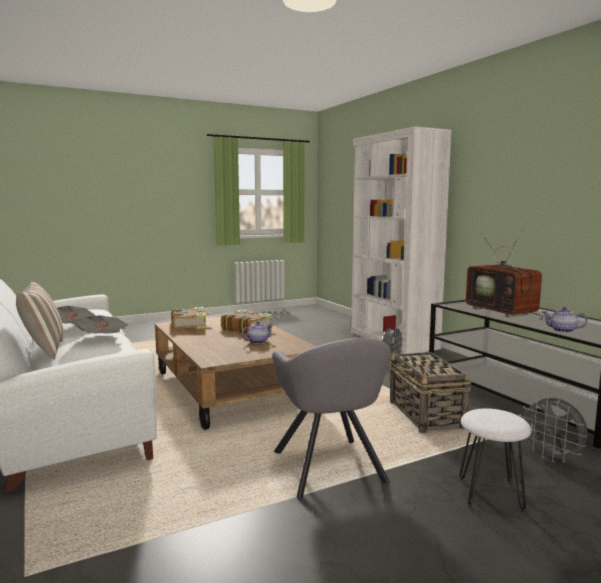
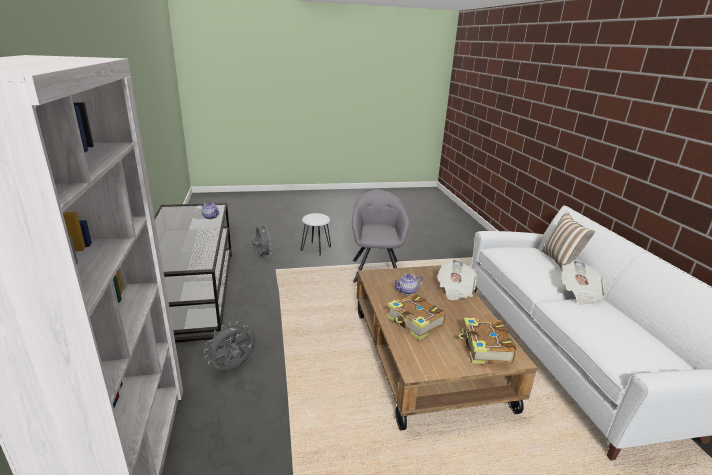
camera: 165 degrees left, 15 degrees up
(102, 339) = (529, 265): newspaper -> newspaper (455, 290)
(426, 415) = (288, 291): basket -> none
(504, 312) = (186, 244): television -> none

